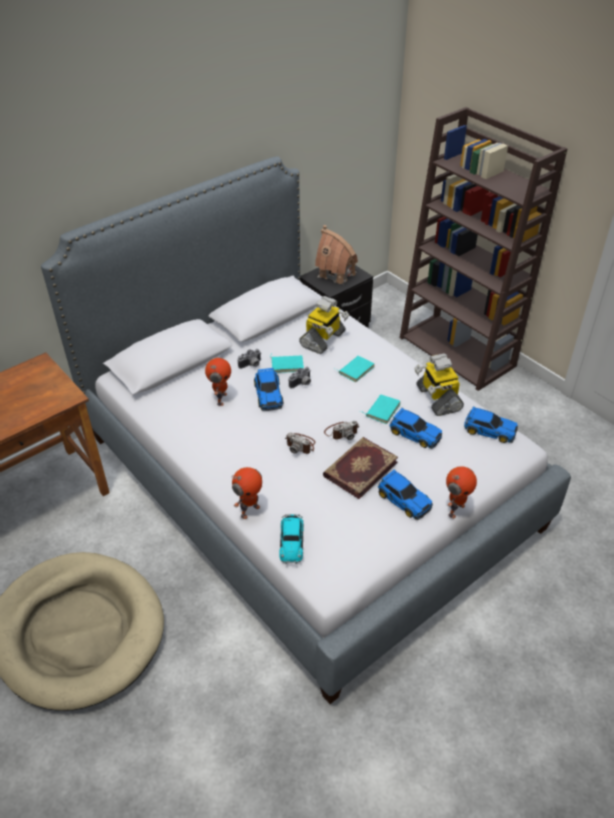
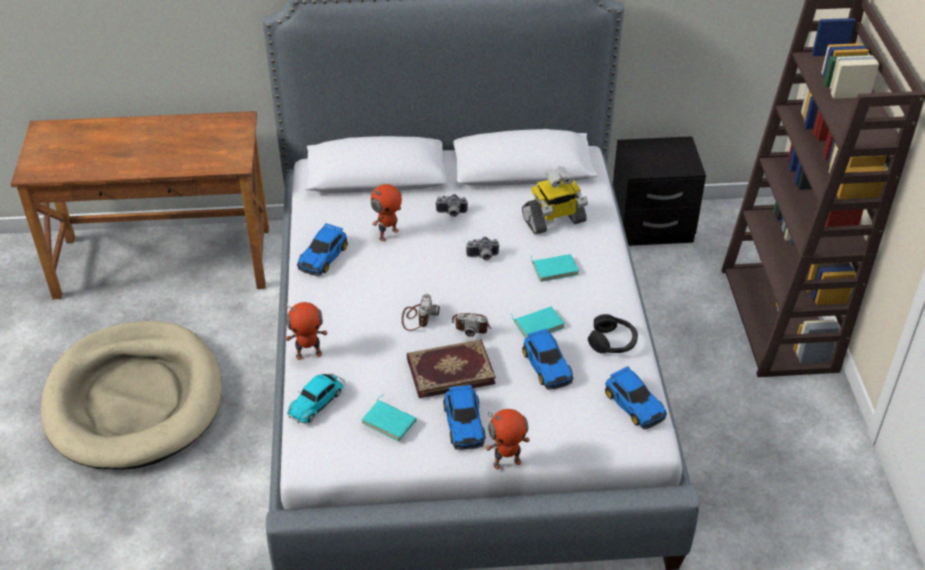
camera: 35 degrees right, 0 degrees up
(268, 394) = (438, 251): toy car -> toy car (323, 256)
(287, 364) = (488, 230): turquoise book -> turquoise book (390, 421)
(300, 444) = (418, 317): camera -> camera turned 150 degrees counterclockwise
(336, 274) = (663, 155): toy house -> none
(437, 398) = (613, 342): toy robot -> black headphones

